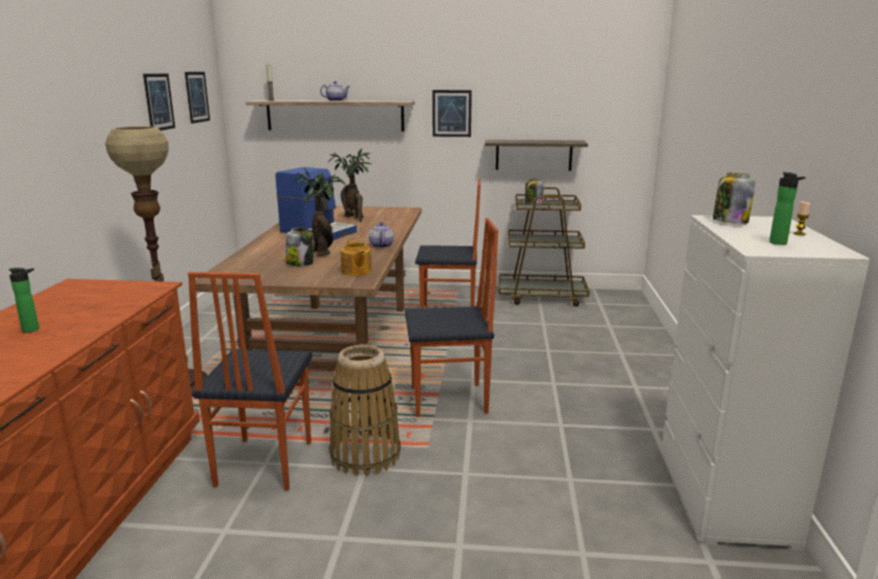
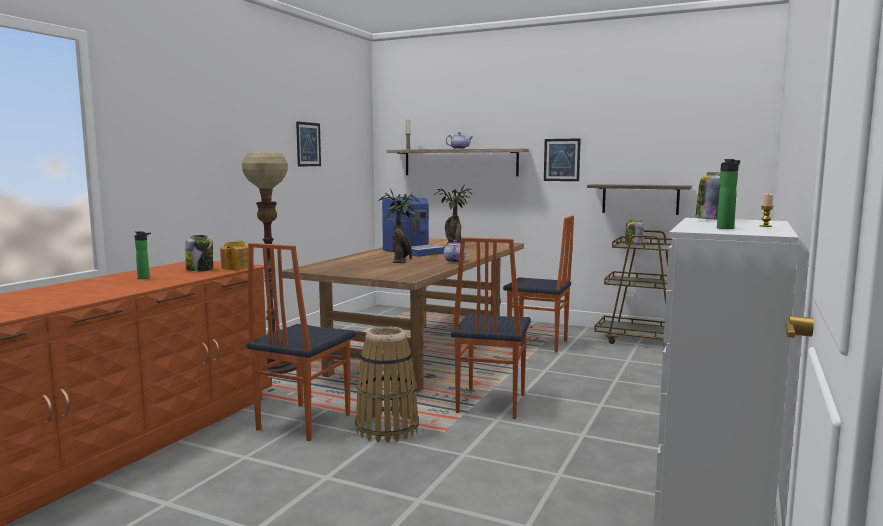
camera: 20 degrees right, 10 degrees down
(197, 97) = (346, 145): picture -> none
(300, 263) = (375, 266): jar -> jar (200, 269)
(356, 271) = (412, 273): teapot -> teapot (235, 267)
(450, 400) = (489, 404): chair -> chair turned 90 degrees clockwise

